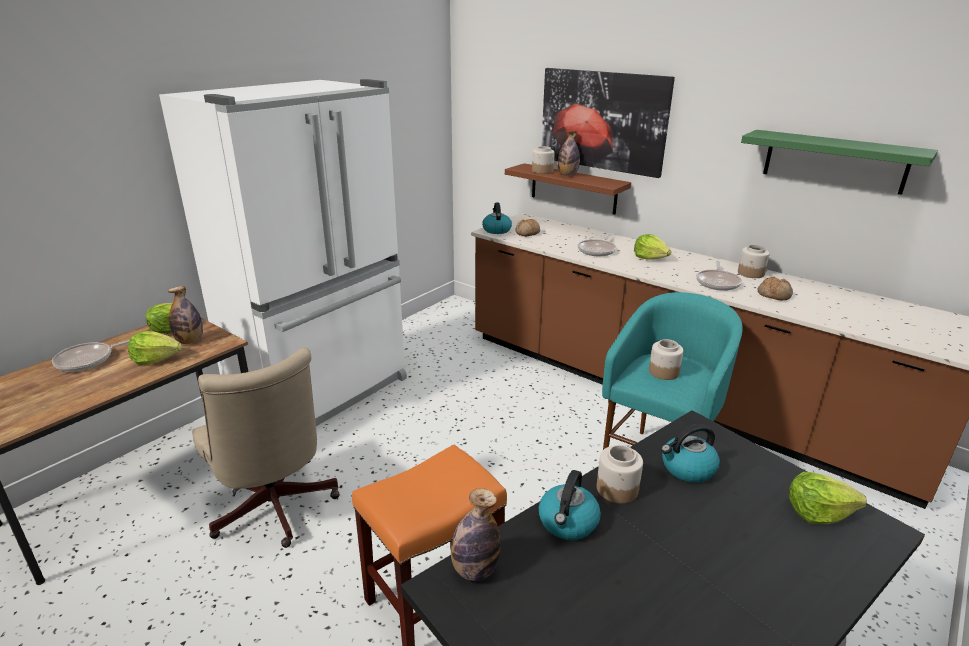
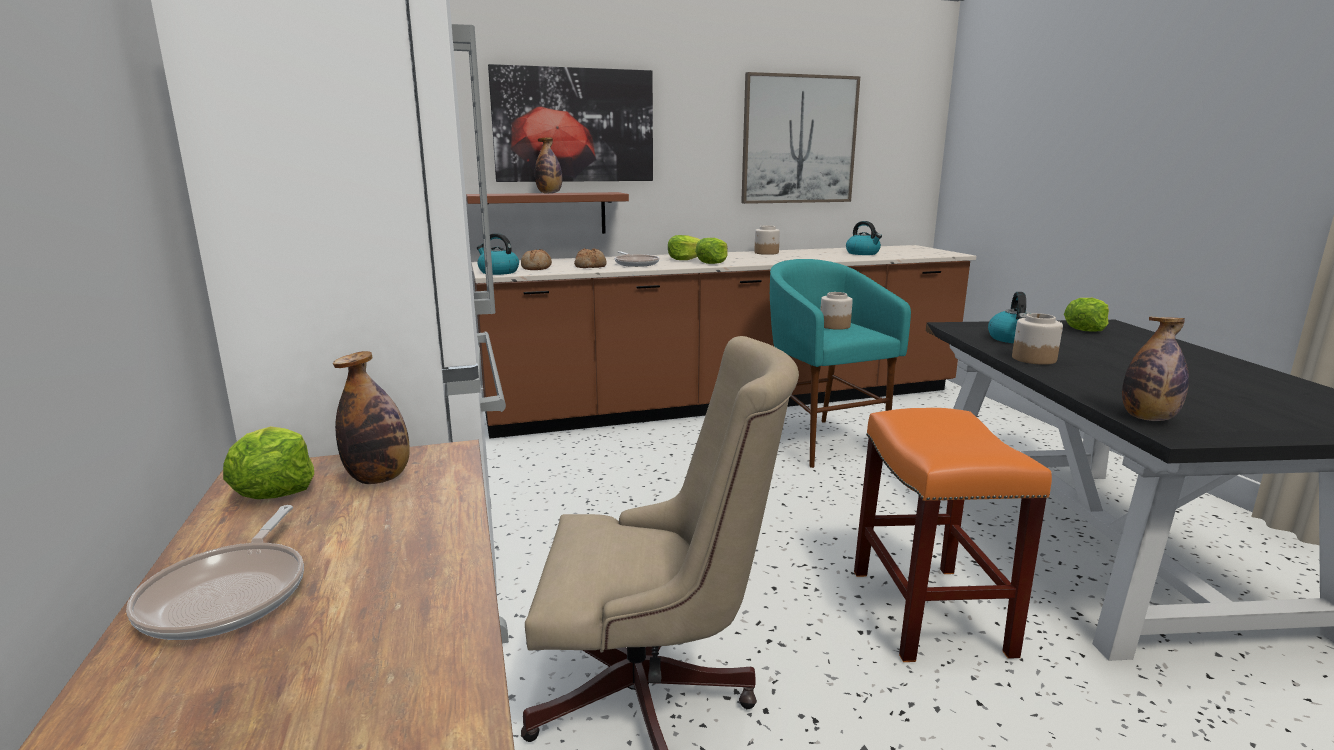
camera: 55 degrees left, 10 degrees down
(156, 359) = (393, 515): lettuce -> lettuce (712, 262)
(543, 171) = (515, 194): jar -> none
(568, 523) = (1079, 379): kettle -> kettle (863, 253)
(717, 282) = (769, 259): frying pan -> none
(774, 295) = (813, 256): bread -> bread (590, 266)
(834, 161) = (799, 140): green shelf -> picture

